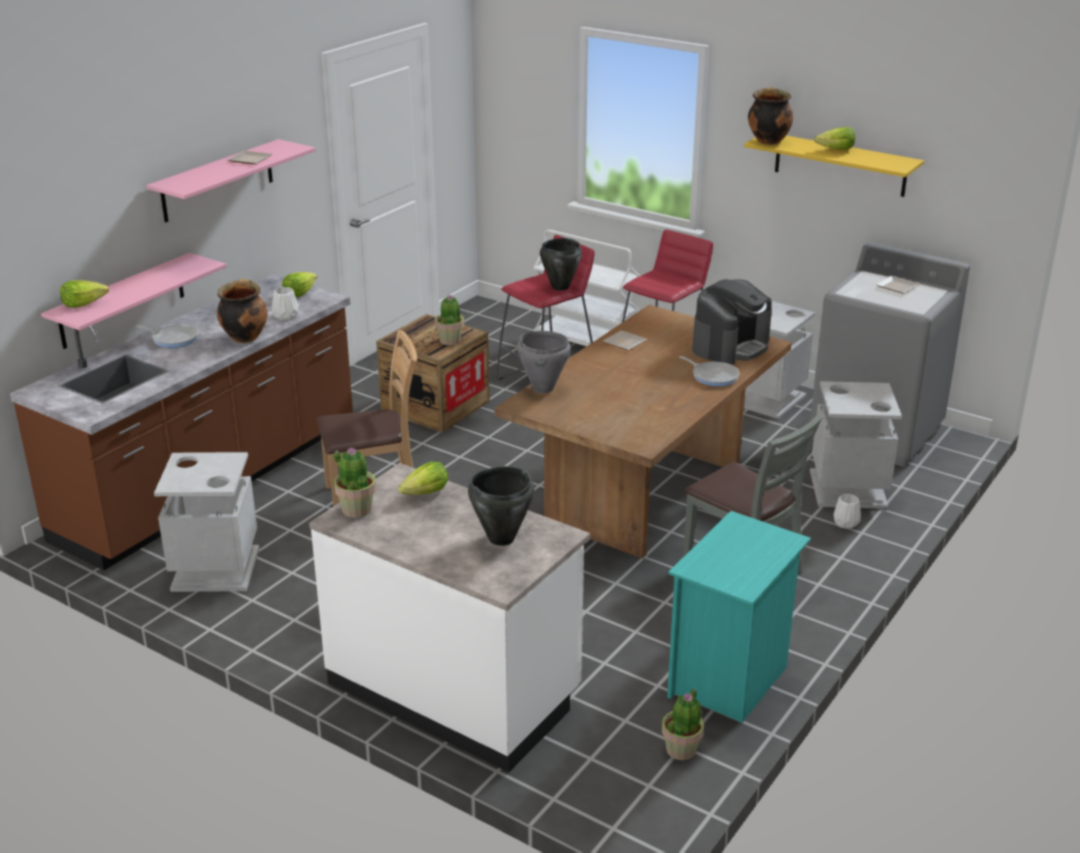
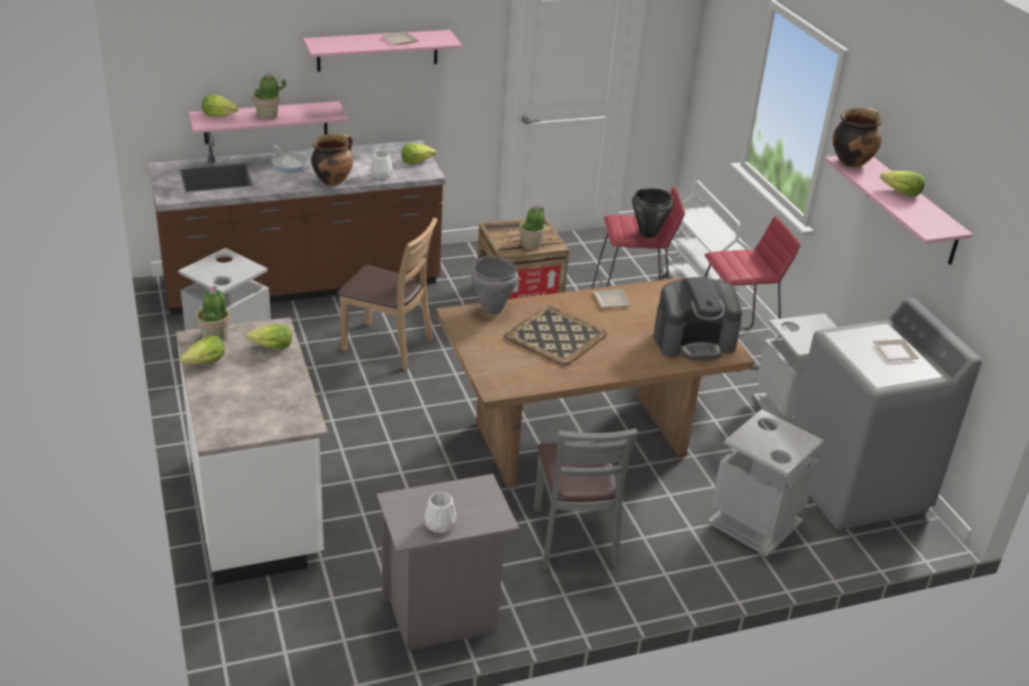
camera: 35 degrees right, 5 degrees up
(386, 533) = (205, 363): none -> lettuce
(500, 538) = (265, 404): black cooking pot -> none
(624, 386) = (555, 335): none -> tray
(681, 749) = (340, 642): potted plant -> potted plant (268, 116)
(713, 376) = (638, 359): frying pan -> none
(730, 680) = (442, 615): turquoise nightstand -> grey nightstand
(840, 164) = (912, 209): yellow shelf -> pink shelf
(846, 523) = (711, 549): white vase -> white vase (439, 525)

